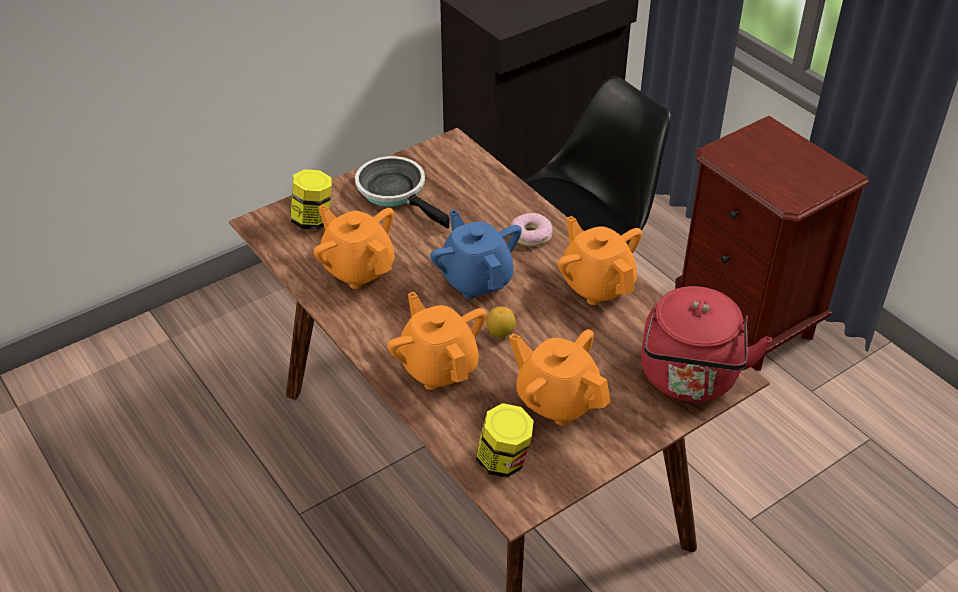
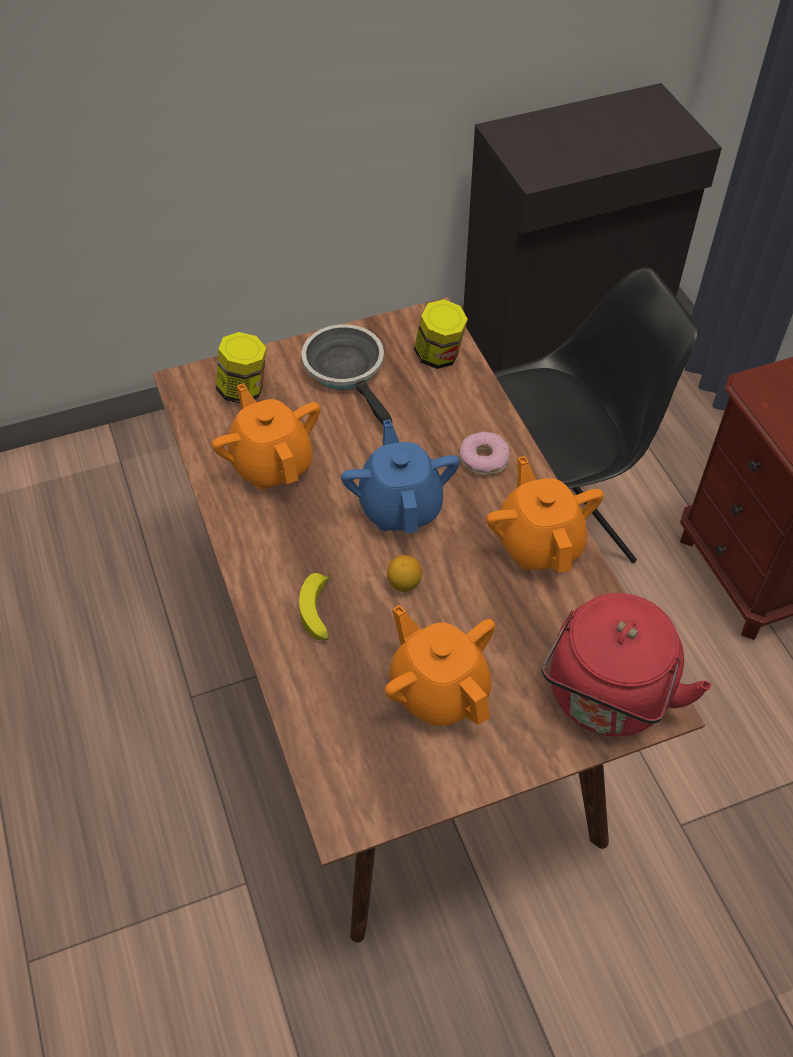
camera: 15 degrees right, 10 degrees up
(439, 366) = (319, 613): orange teapot -> banana
(503, 461) = (349, 757): jar -> jar (439, 356)

